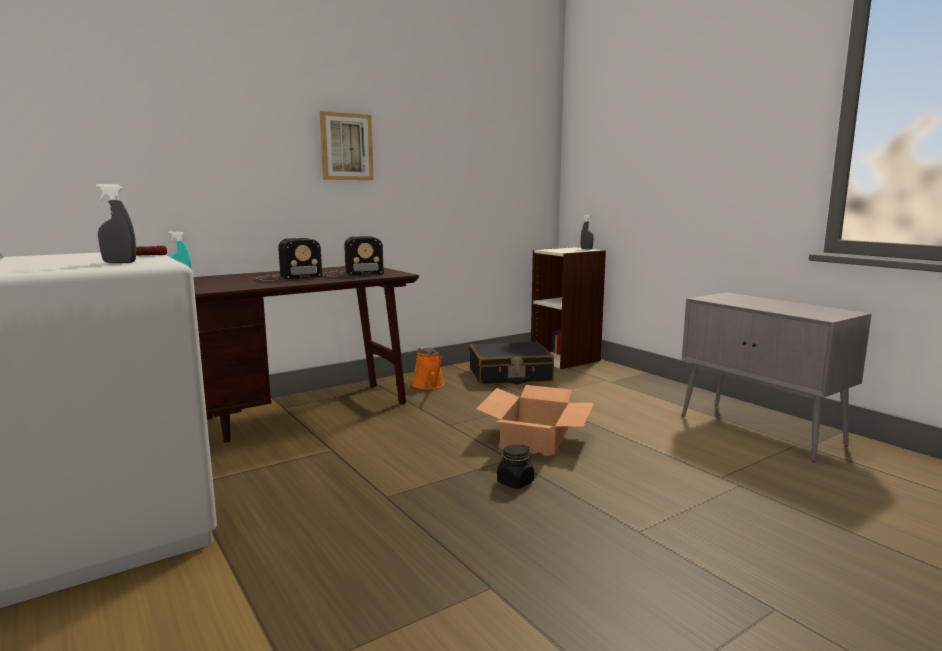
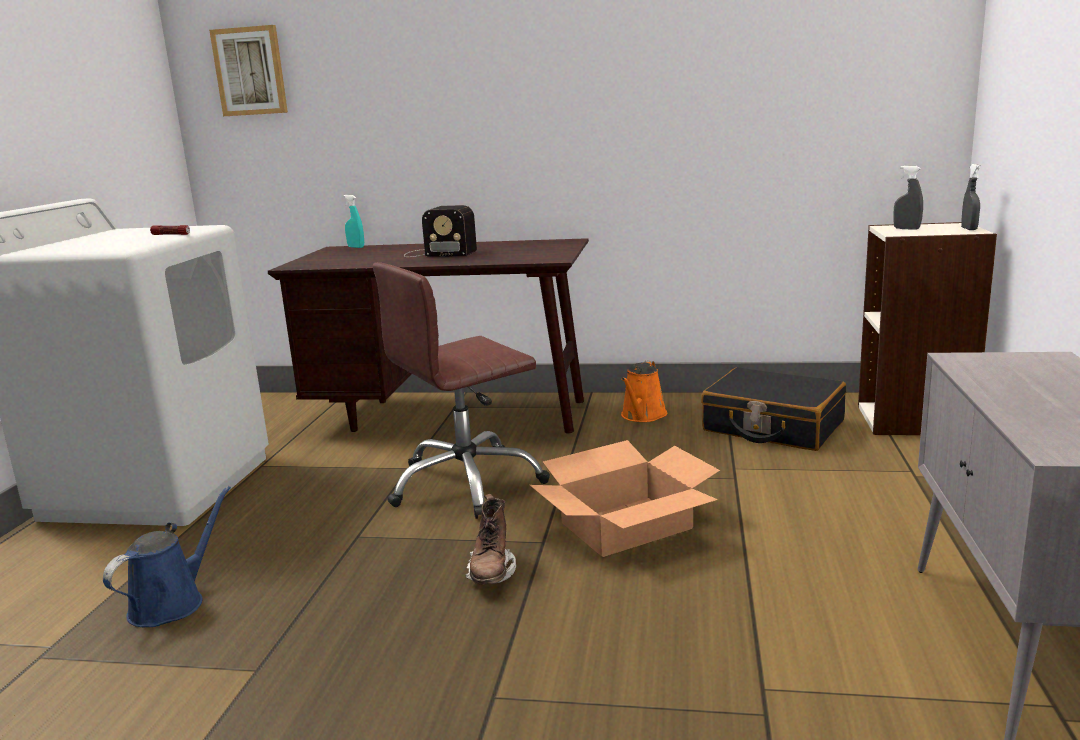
camera: 45 degrees right, 5 degrees up
(119, 262) = (112, 244): grey spray bottle -> grey spray bottle (906, 229)
(330, 588) = (172, 603): none -> blue watering can
(346, 147) = (557, 78): picture -> picture (250, 71)
(350, 273) = (511, 253): radio -> none
(397, 446) = (467, 484): none -> brown office chair
(515, 482) = (491, 573): black jar -> brown boot

